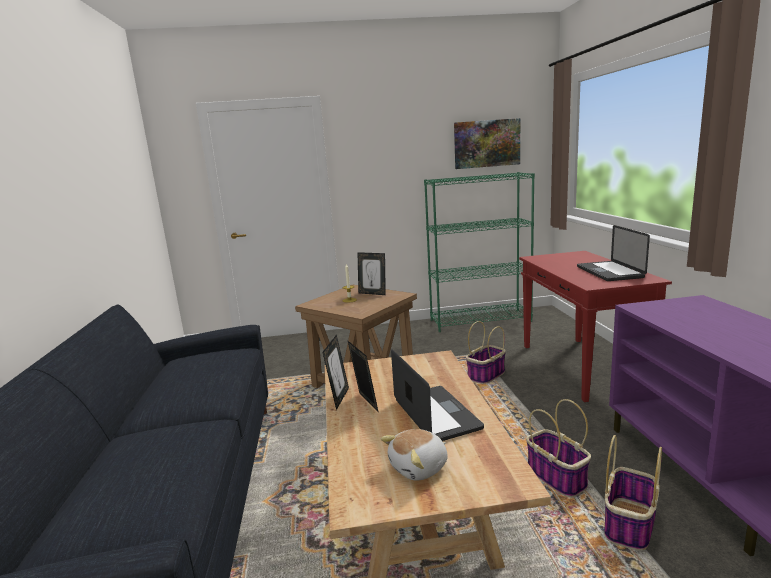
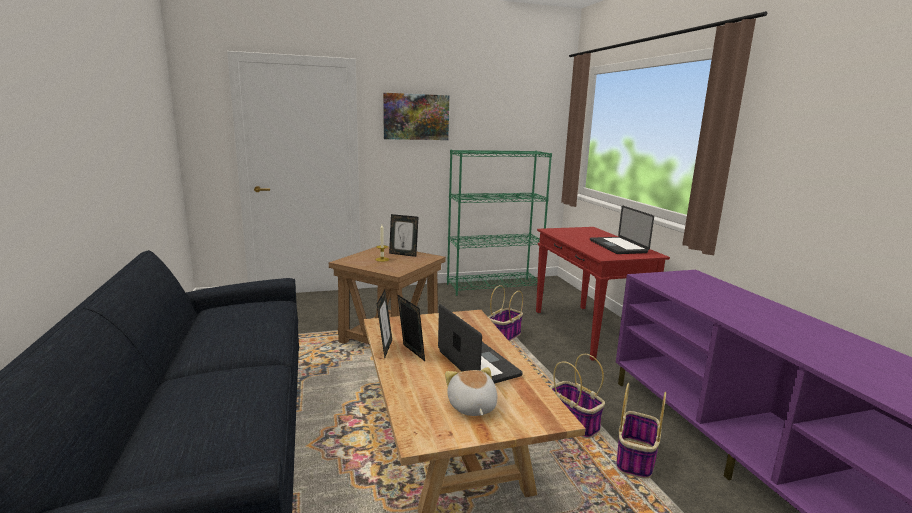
camera: 10 degrees left, 0 degrees up
(419, 468) = (471, 407): plush toy -> plush toy turned 120 degrees clockwise
(486, 143) = (509, 121): picture -> picture (416, 117)

